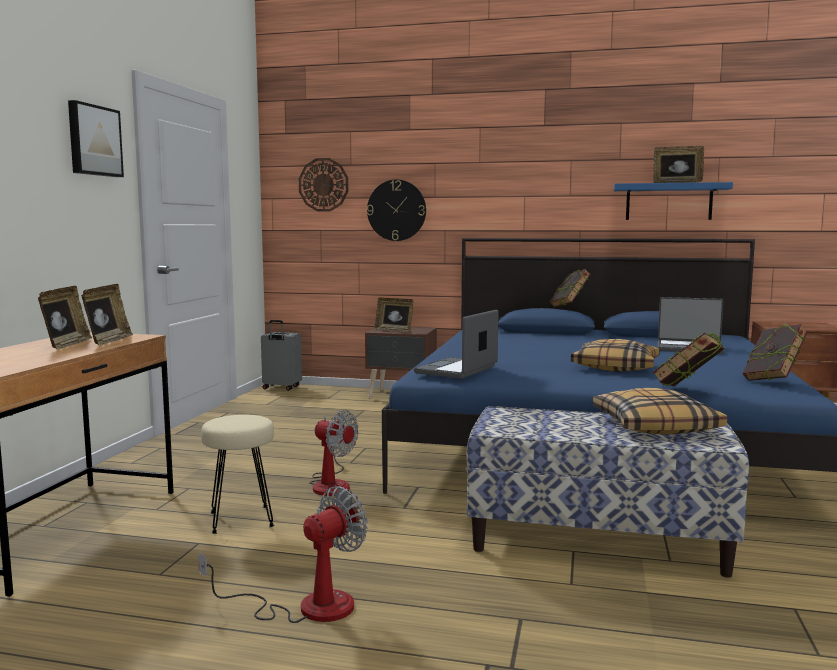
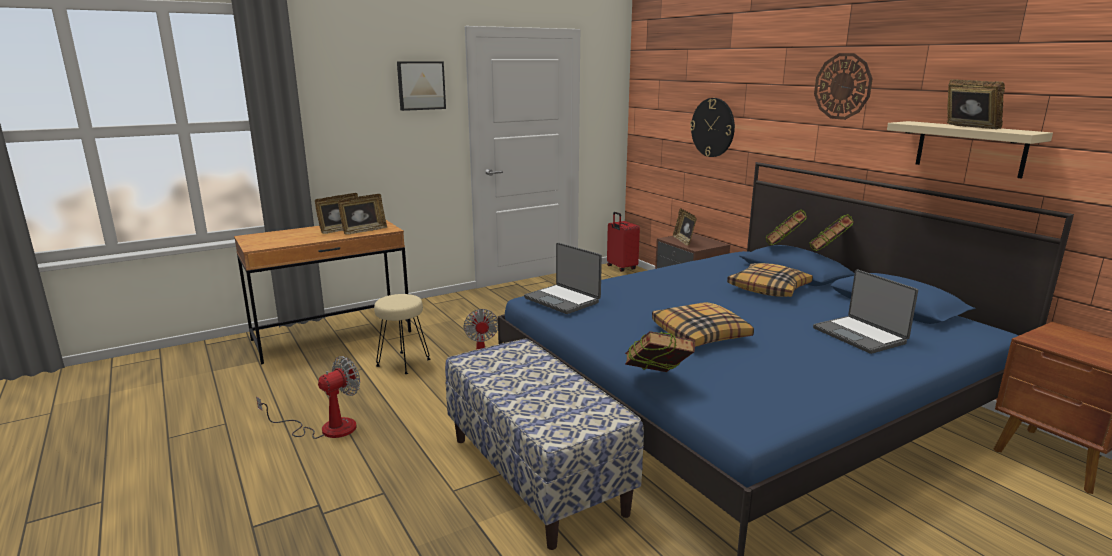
camera: 45 degrees right, 10 degrees up
(281, 388) = (621, 268): grey suitcase -> red suitcase
(306, 606) = (326, 428): fan -> fan turned 45 degrees counterclockwise
(323, 185) = (665, 98): wall clock -> wall clock (843, 86)
(458, 370) = (563, 300): laptop -> laptop turned 120 degrees counterclockwise
(655, 426) = (570, 401): pillow -> pillow (769, 289)
(668, 202) = (970, 148): blue shelf -> beige shelf
(772, 381) = (785, 402): book -> book (783, 247)

